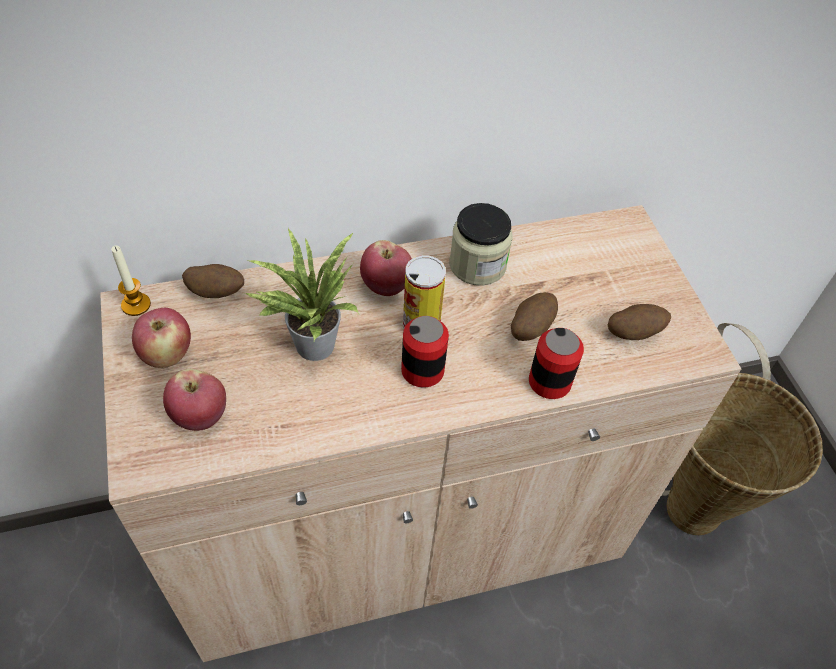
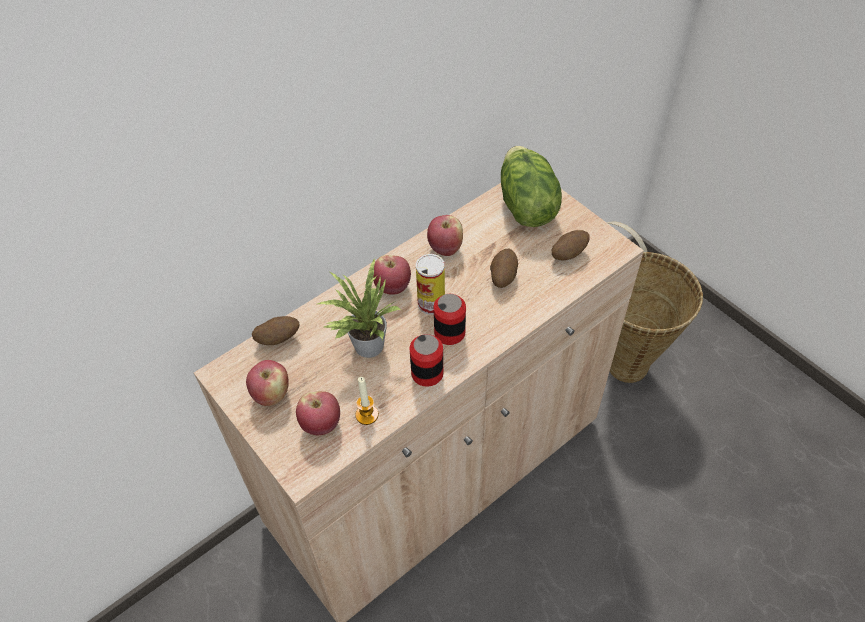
camera: 20 degrees left, 0 degrees up
(136, 305) = (226, 370): candle -> candle (367, 415)
(477, 265) = (445, 248): jar -> apple
(549, 382) = (533, 307): can -> can (427, 373)
(608, 252) = (525, 206): none -> lettuce

